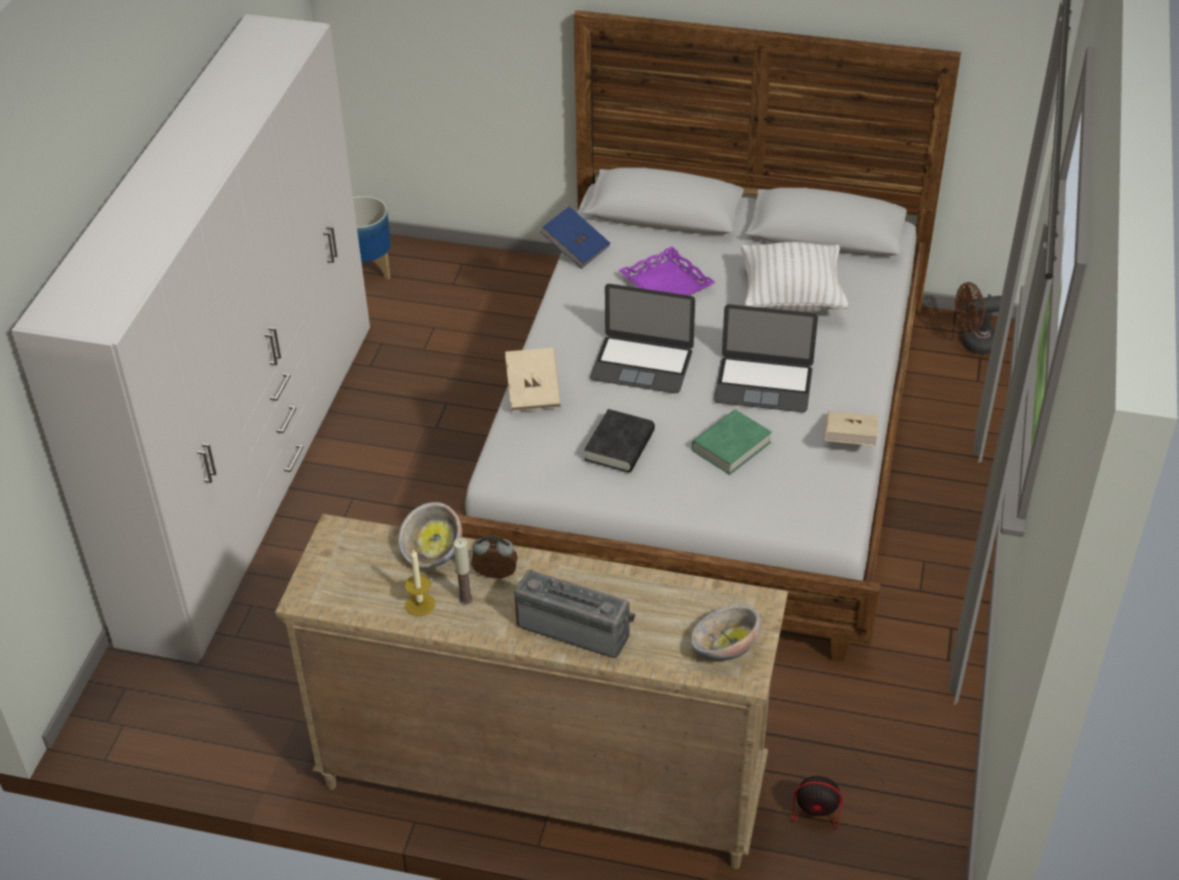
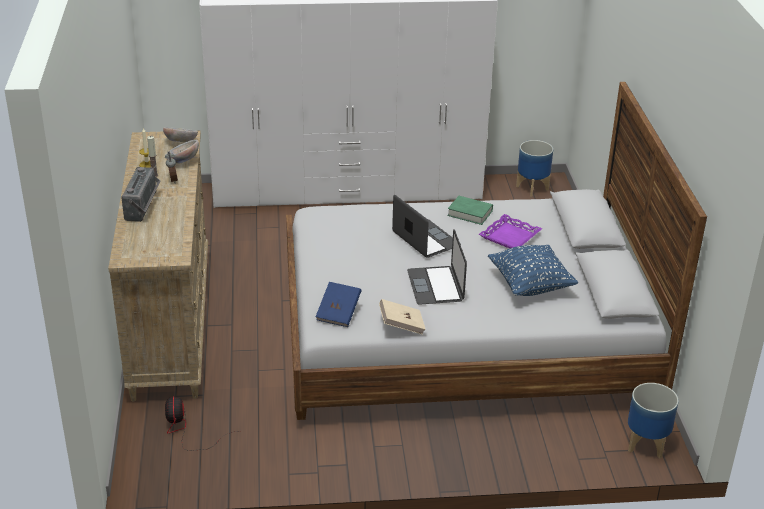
camera: 70 degrees right, 10 degrees down
(533, 392) = (380, 208): beige book -> none
(575, 249) = (521, 201): blue book -> blue book (338, 313)
(619, 446) = (349, 242): black book -> none
(642, 364) = (425, 239): laptop -> laptop turned 150 degrees clockwise
(724, 649) = (140, 251): bowl -> bowl (181, 142)
(731, 446) = (371, 282): green book -> green book (470, 213)
(791, 298) = (530, 285): white pillow -> blue pillow
(974, 344) = (646, 445): brown fan -> planter

